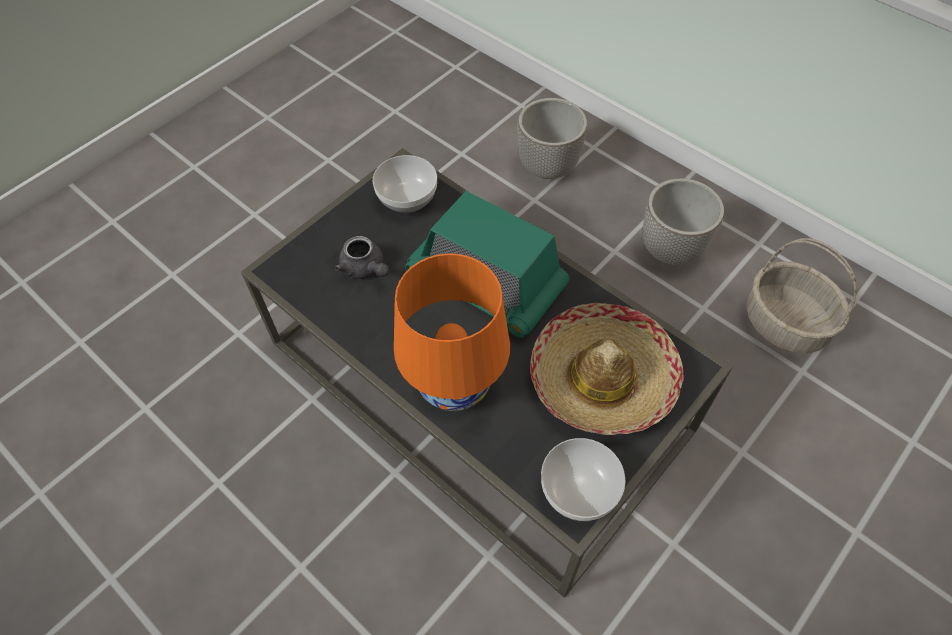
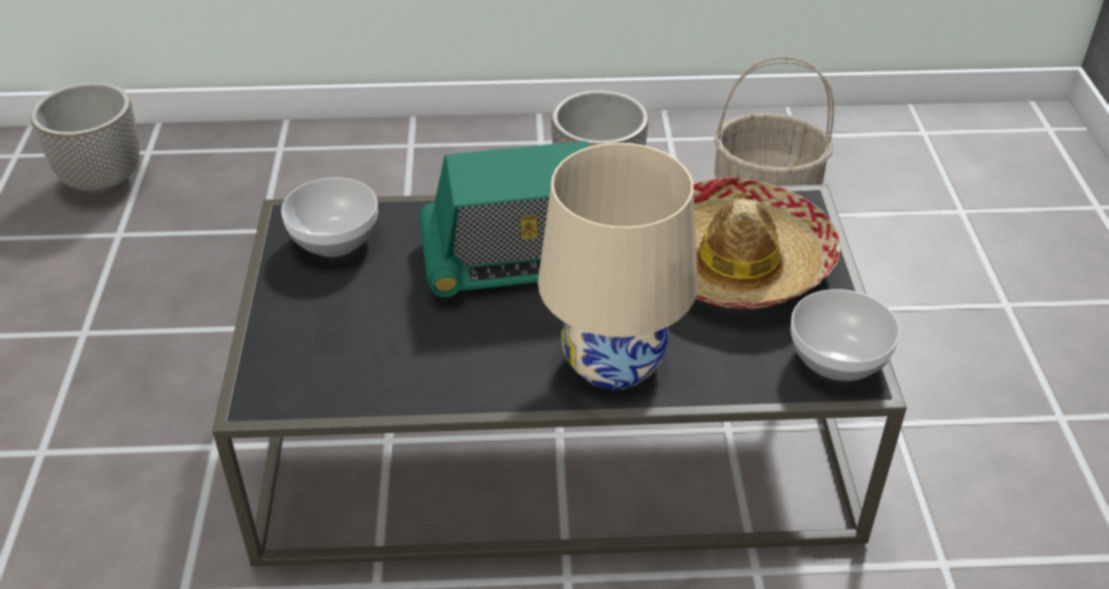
camera: 45 degrees left, 15 degrees down
(365, 269) = (374, 329): grey teapot -> none
(454, 385) = (612, 361): orange table lamp -> beige table lamp
(548, 167) = (382, 188): planter -> planter (103, 179)

